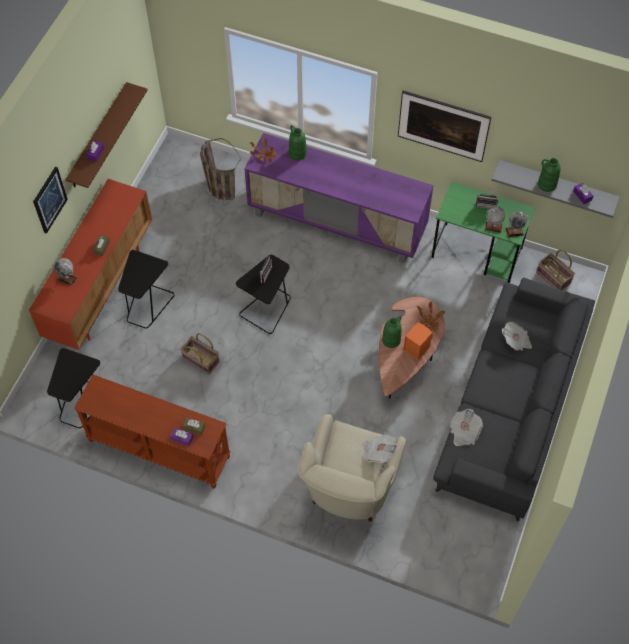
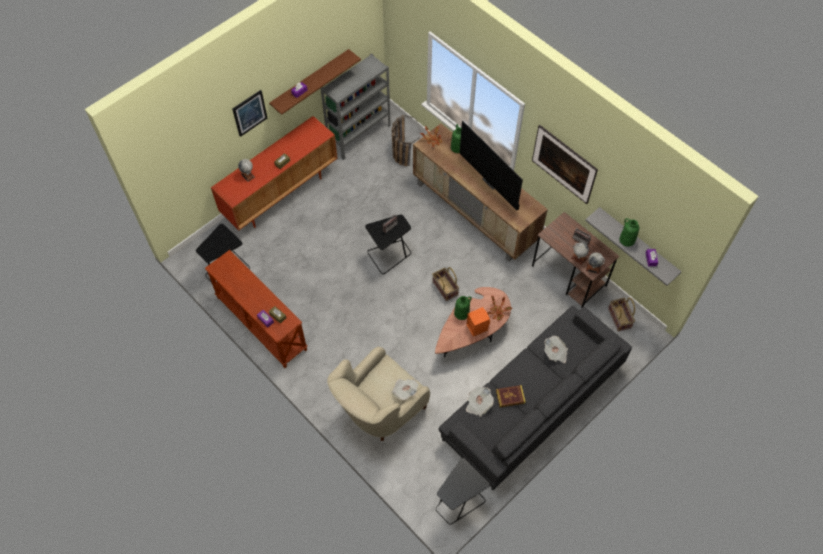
camera: 25 degrees right, 0 degrees up
(147, 305) = (307, 219): black side table -> black side table (459, 501)
(157, 184) = (359, 135): none -> grey bookcase
(200, 360) = (322, 273): basket -> basket (444, 288)
(337, 221) = (475, 211): purple tv stand -> brown tv stand
(356, 177) = (491, 181): none -> television
(477, 253) = (569, 276): green desk -> brown desk
(493, 409) = (510, 397): none -> book

